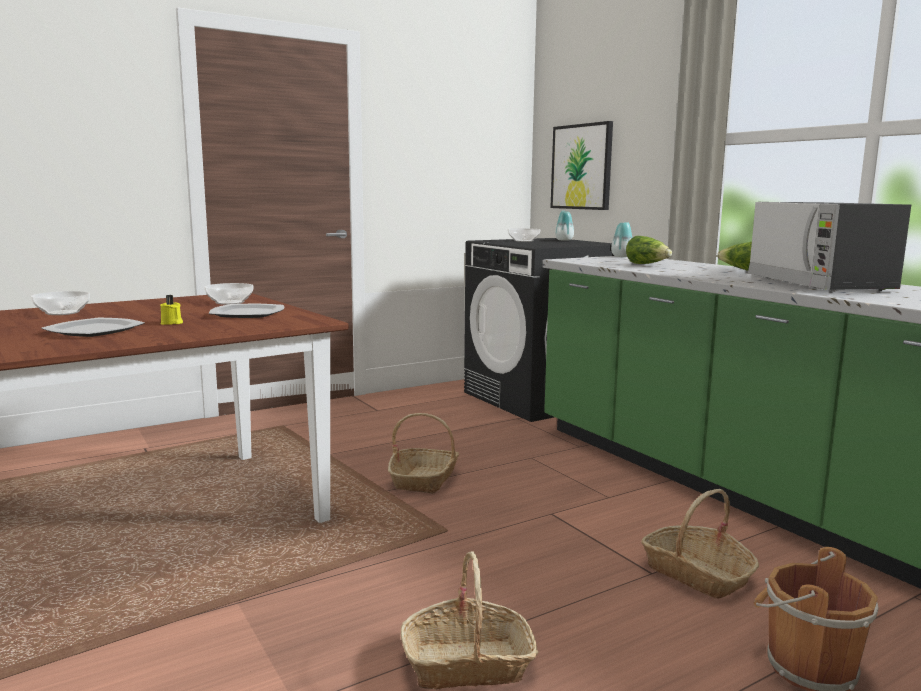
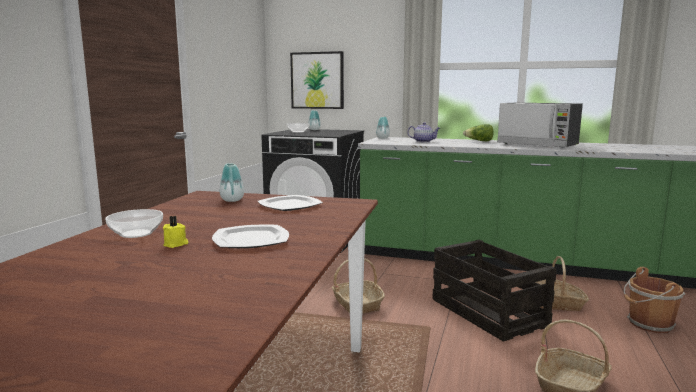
camera: 40 degrees left, 0 degrees up
(172, 323) = (276, 222): yellow candle -> yellow candle (176, 244)
(229, 302) = (232, 200): bowl -> vase
(561, 544) = (487, 312): none -> crate
(647, 264) = (423, 141): lettuce -> teapot

